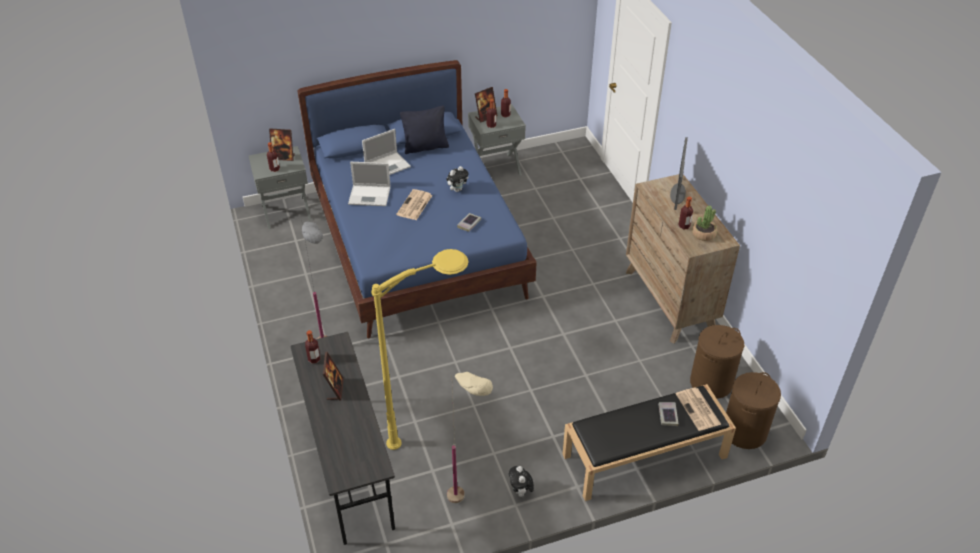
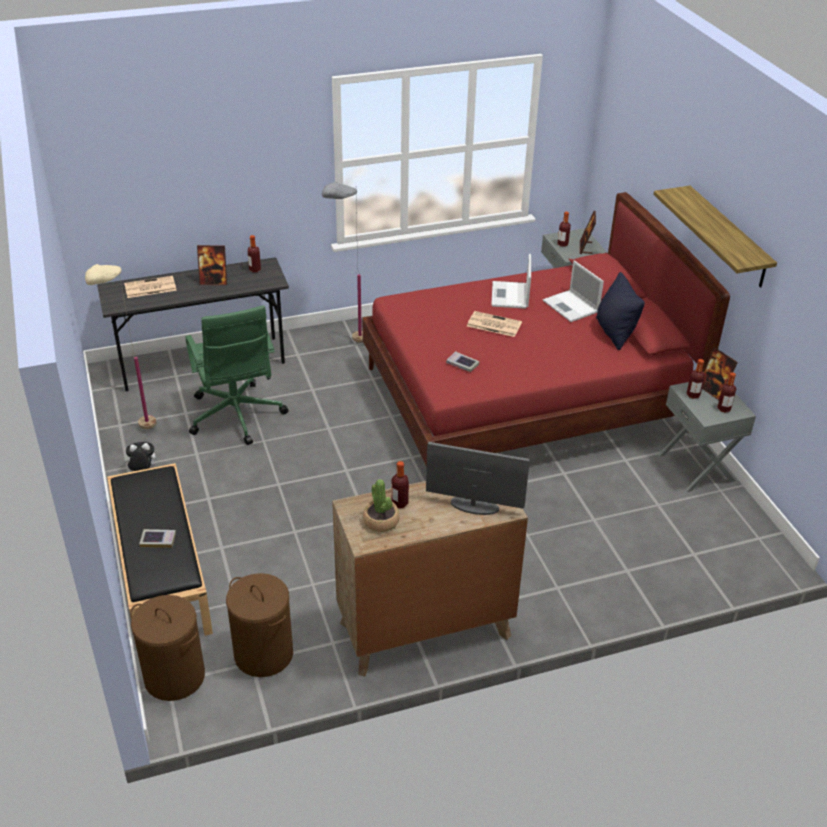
camera: 90 degrees right, 5 degrees down
(418, 243) = (525, 400): blue bed -> red bed
(437, 31) = (727, 237): none -> shelf
(439, 429) = (236, 417): yellow floor lamp -> green office chair
(457, 189) = (529, 356): plush toy -> none
(698, 409) = (159, 569): newspaper -> newspaper (149, 288)

